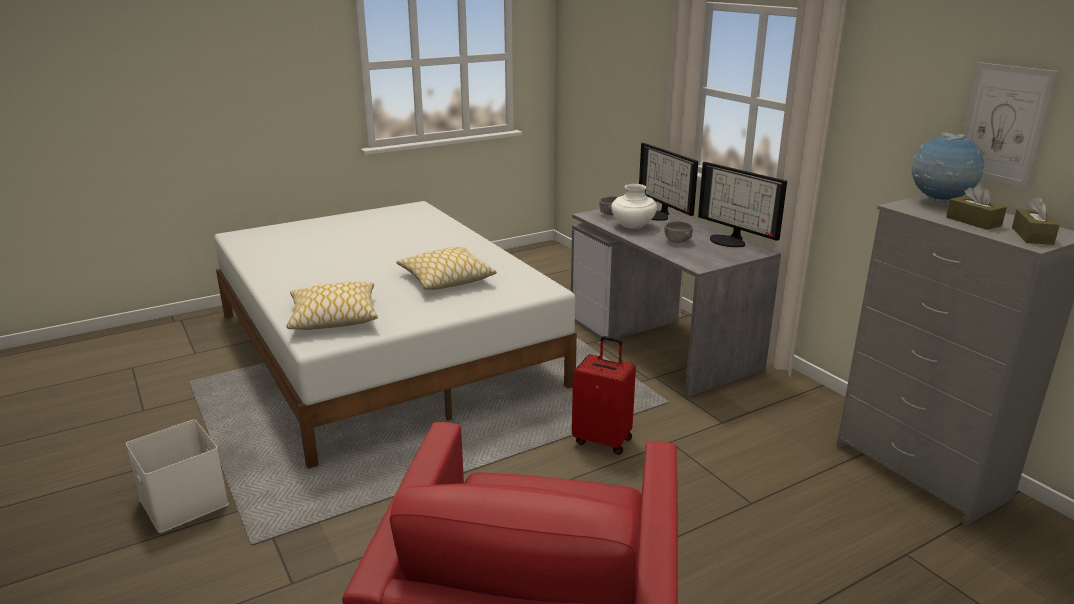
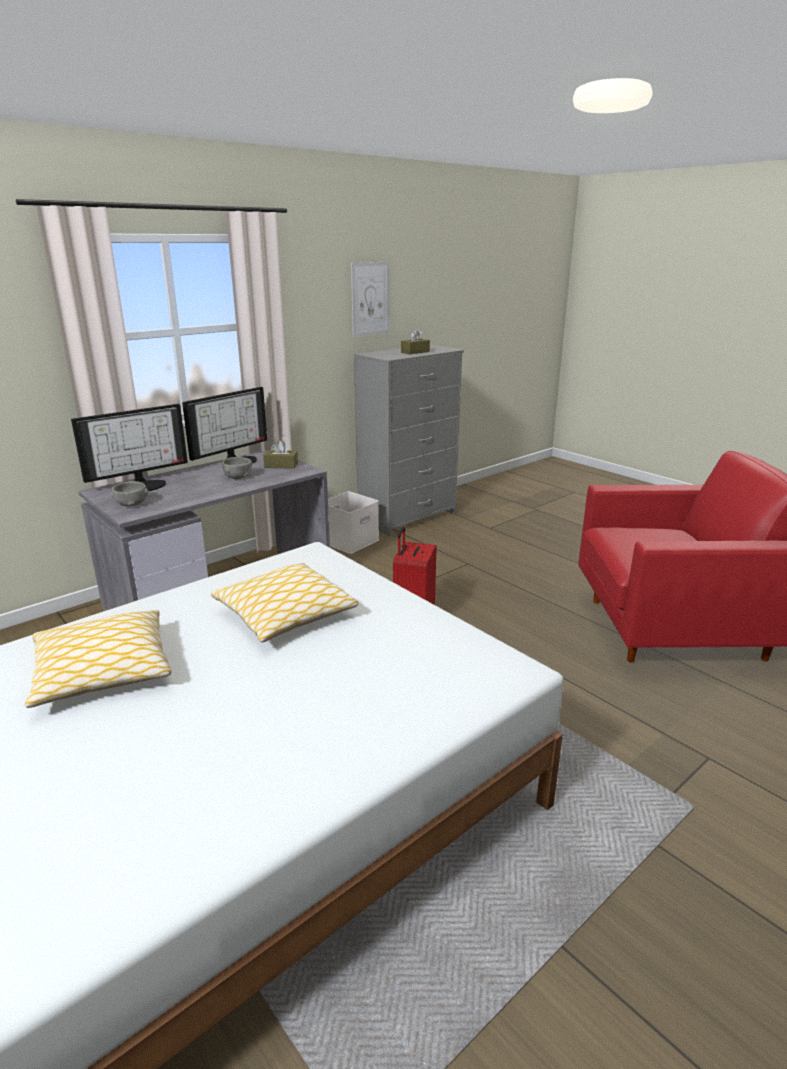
camera: 100 degrees left, 0 degrees up
(186, 502) = (683, 913): white storage box -> white storage box (350, 540)
(334, 317) = (438, 676): pillow -> pillow (103, 671)
(632, 226) = (183, 494): white vase -> none
(939, 202) = (376, 353): globe -> none
(1032, 236) = (436, 348): brown tissue box -> brown tissue box (281, 465)

